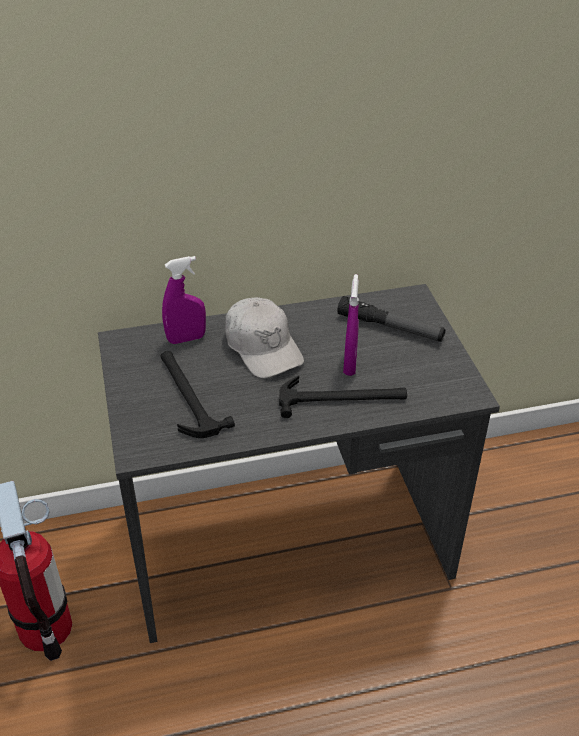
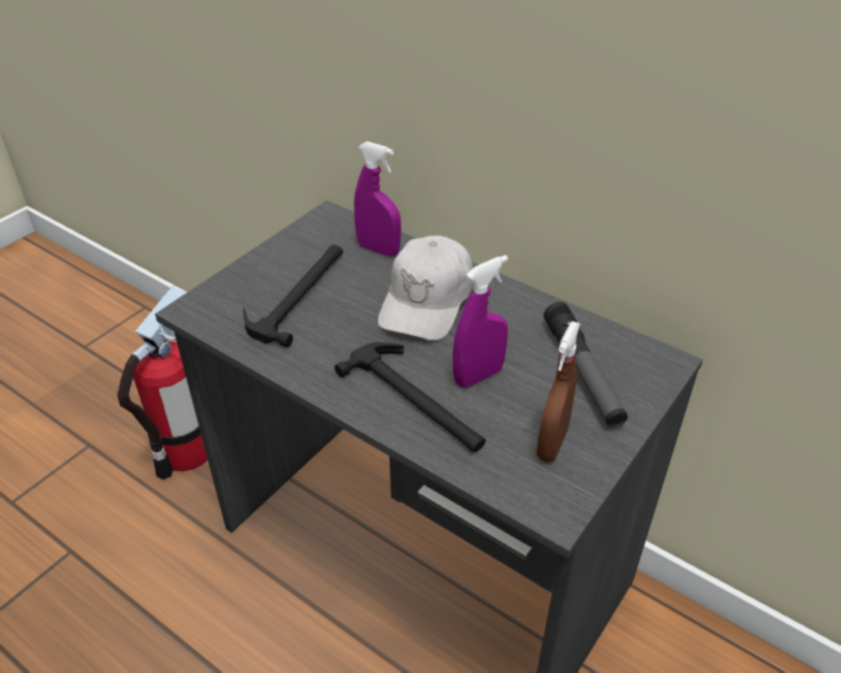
camera: 50 degrees right, 0 degrees up
(428, 369) = (552, 444): none -> brown spray bottle

